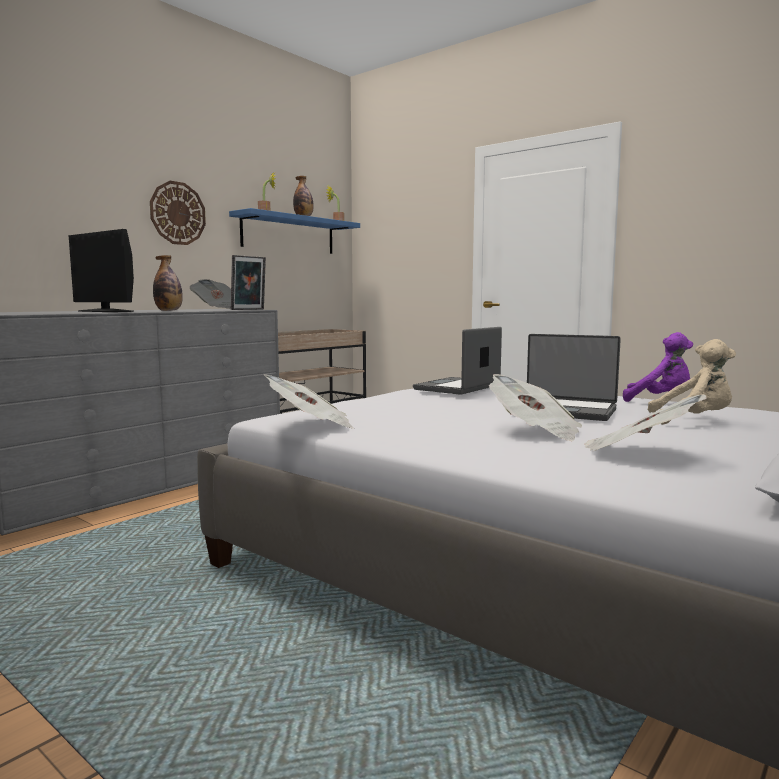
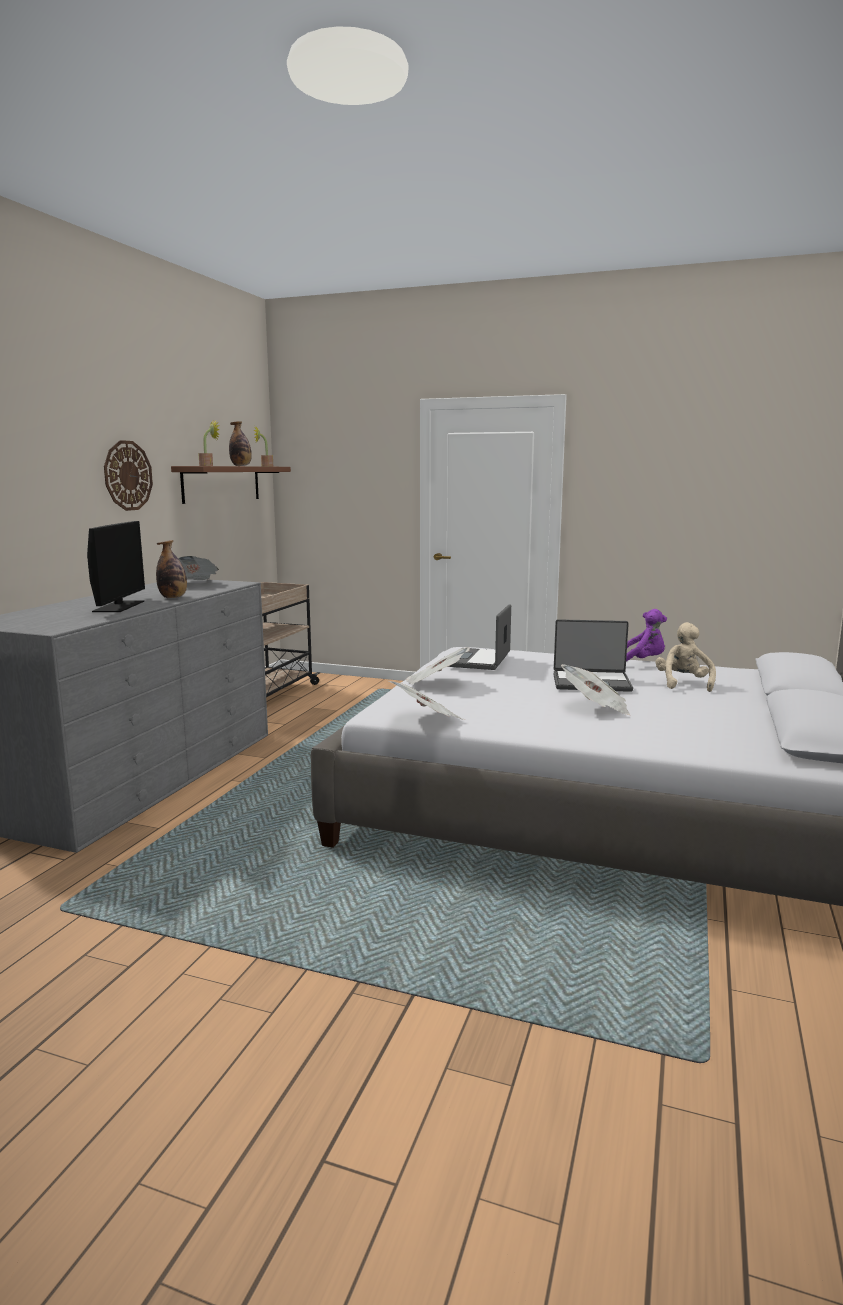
camera: 20 degrees left, 5 degrees up
(105, 311) = (119, 606): monitor -> monitor turned 105 degrees counterclockwise
(249, 309) = (235, 585): picture frame -> none
(289, 234) = (221, 483): blue shelf -> brown shelf
(637, 453) = (680, 722): newspaper -> newspaper (435, 683)
(693, 420) = (683, 684): beige plush toy -> beige plush toy turned 75 degrees counterclockwise

